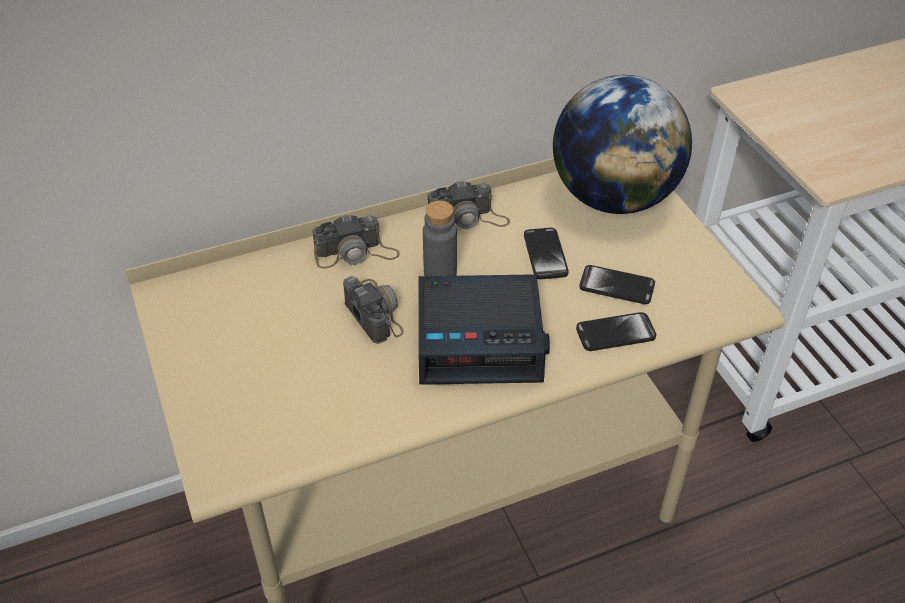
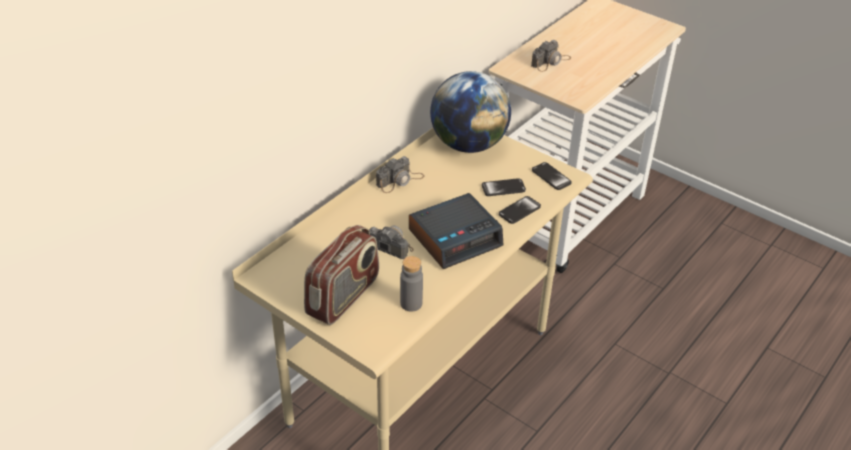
camera: 30 degrees left, 5 degrees down
(246, 369) = (343, 297): none -> radio
(356, 253) = (353, 218): camera -> camera (550, 61)
(440, 273) = (408, 213): grey bottle -> grey bottle (411, 303)
(545, 255) = (455, 185): phone -> phone (551, 177)

